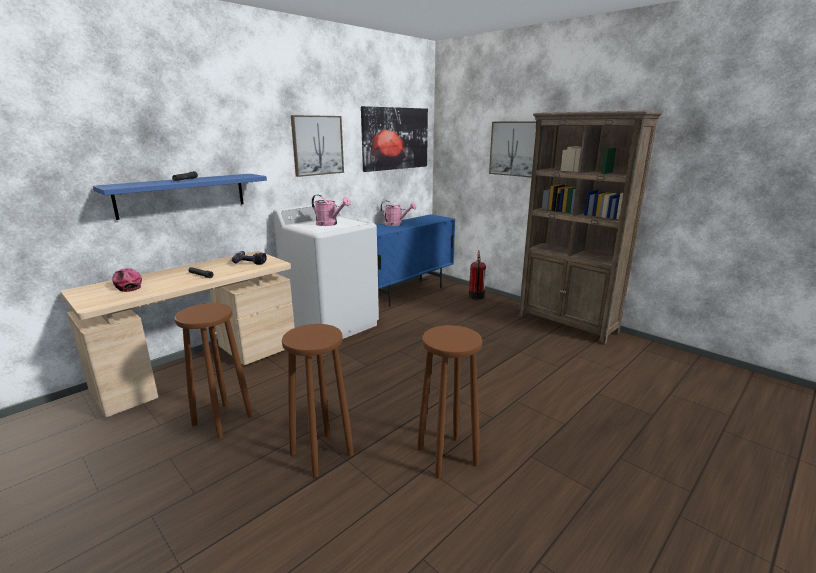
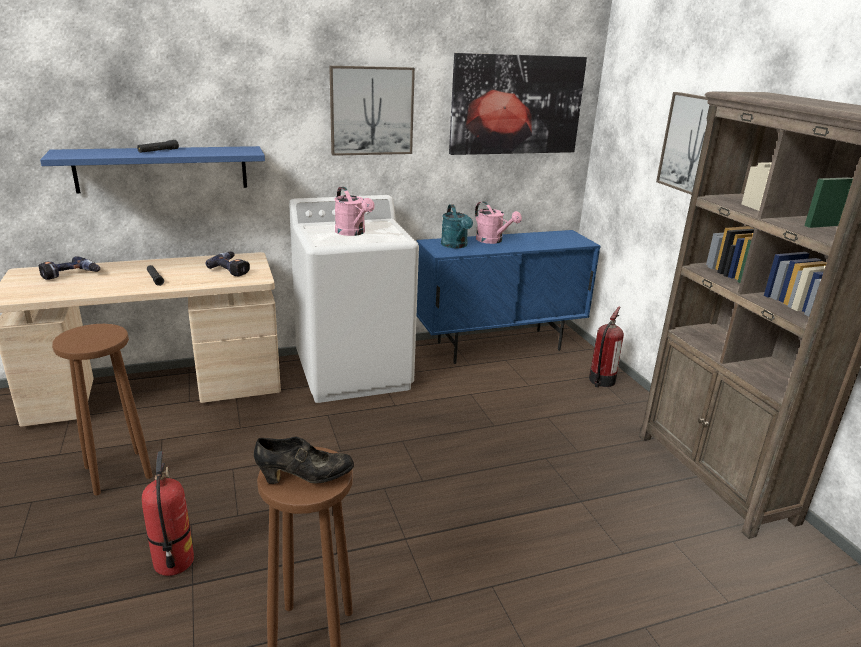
camera: 25 degrees right, 5 degrees up
(127, 285) = (71, 276): cap -> power drill
(321, 453) = (173, 562): brown stool -> fire extinguisher
(379, 229) = (456, 246): none -> turquoise watering can
(455, 339) = (305, 478): none -> black shoe

